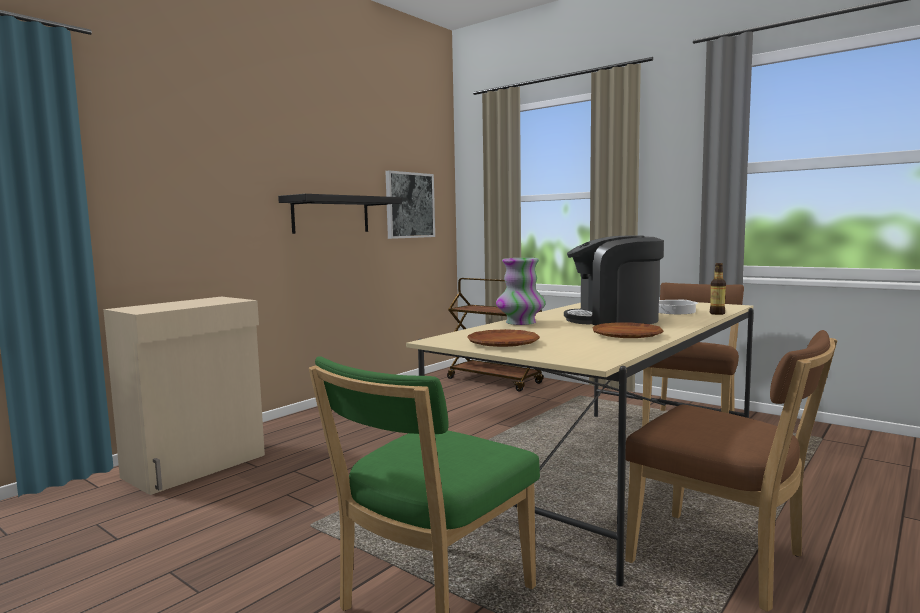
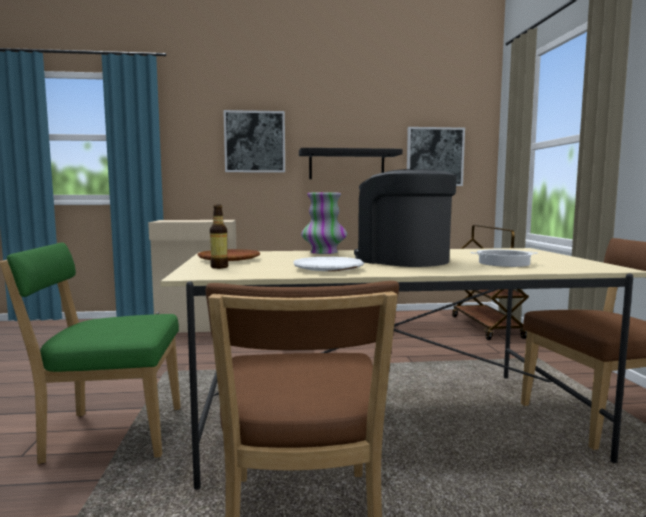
camera: 45 degrees right, 0 degrees up
(222, 182) = (255, 142): none -> picture
(627, 335) = (328, 269): brown plate -> white plate
(717, 313) = (536, 270): bottle -> bottle (219, 267)

